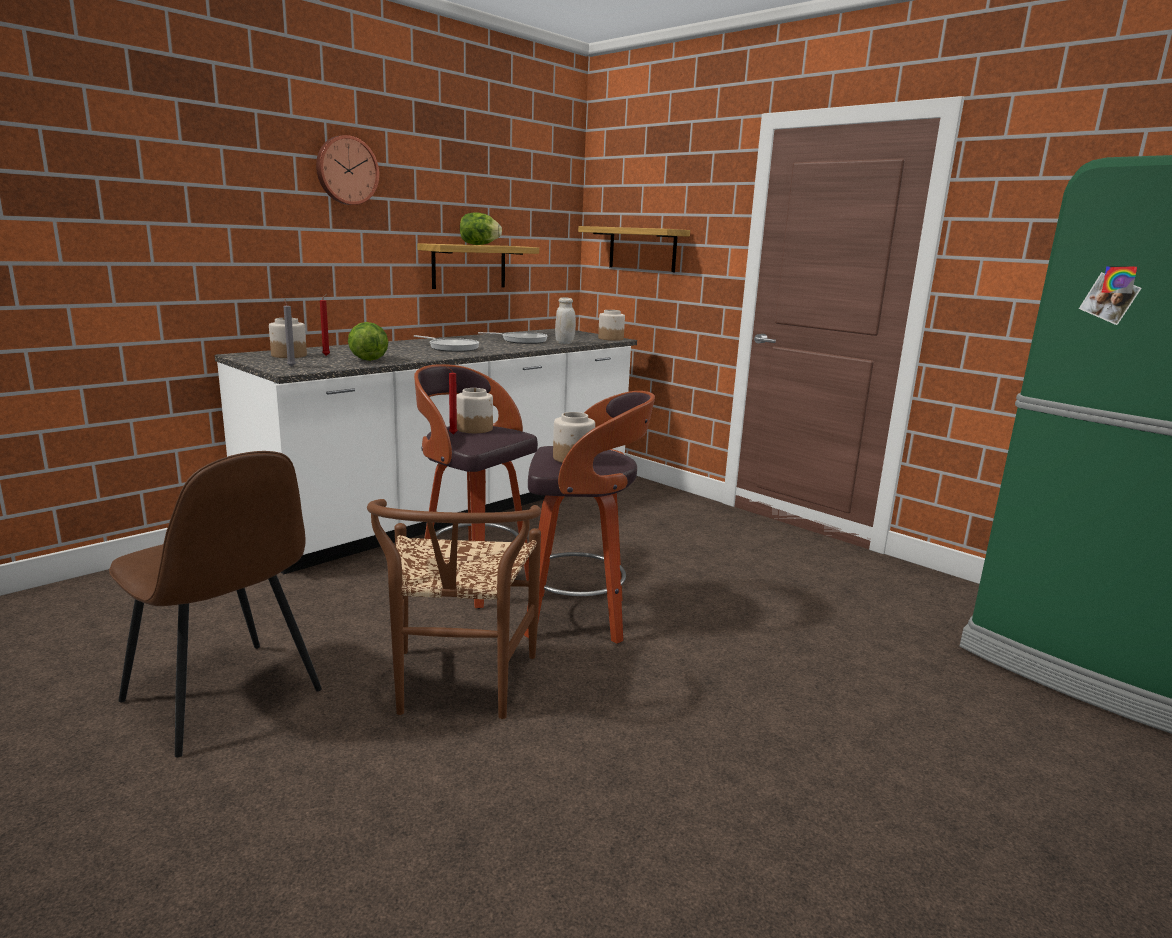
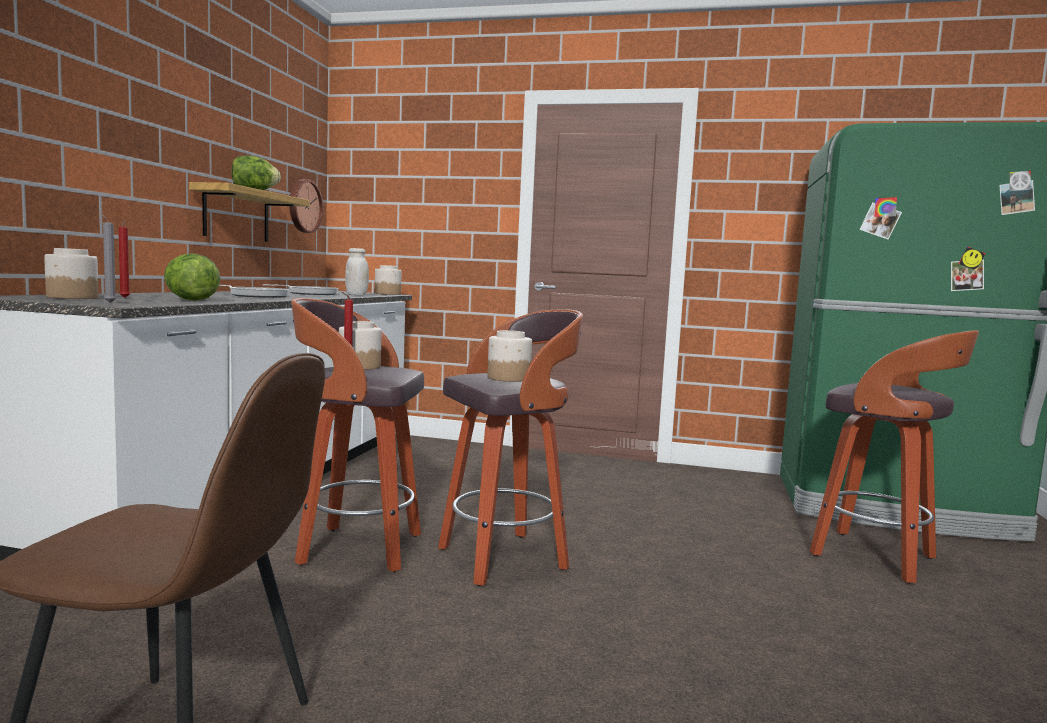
camera: 30 degrees left, 10 degrees down
(346, 170) = (118, 84): wall clock -> wall clock (303, 206)
(458, 689) = (468, 651): brown chair -> none
(642, 249) = (403, 209): shelf -> none
(990, 723) = (876, 558): none -> stool

